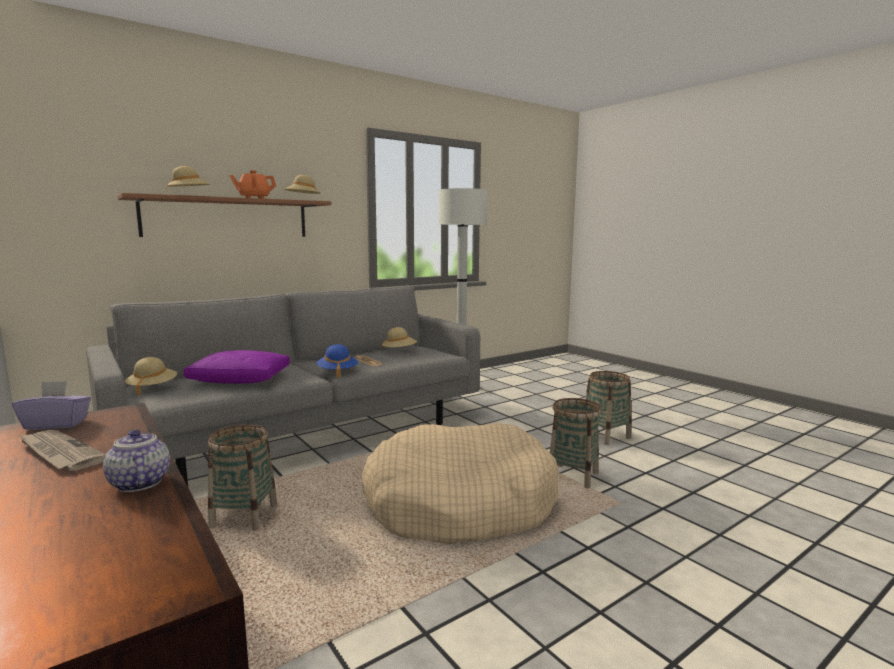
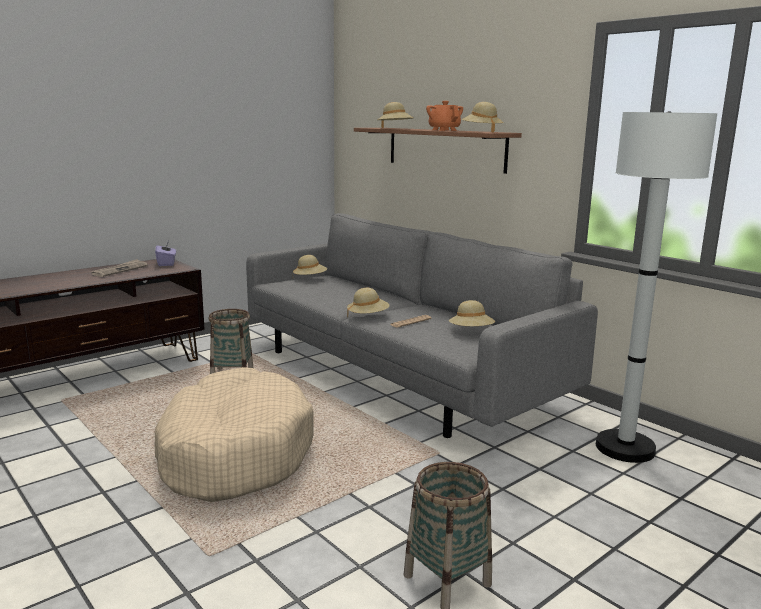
camera: 85 degrees right, 5 degrees up
(138, 482) = (68, 284): teapot -> none
(241, 380) = (331, 293): purple pillow -> none
(337, 372) = (368, 316): blue hat -> beige hat
(573, 476) = (288, 527): basket -> none

